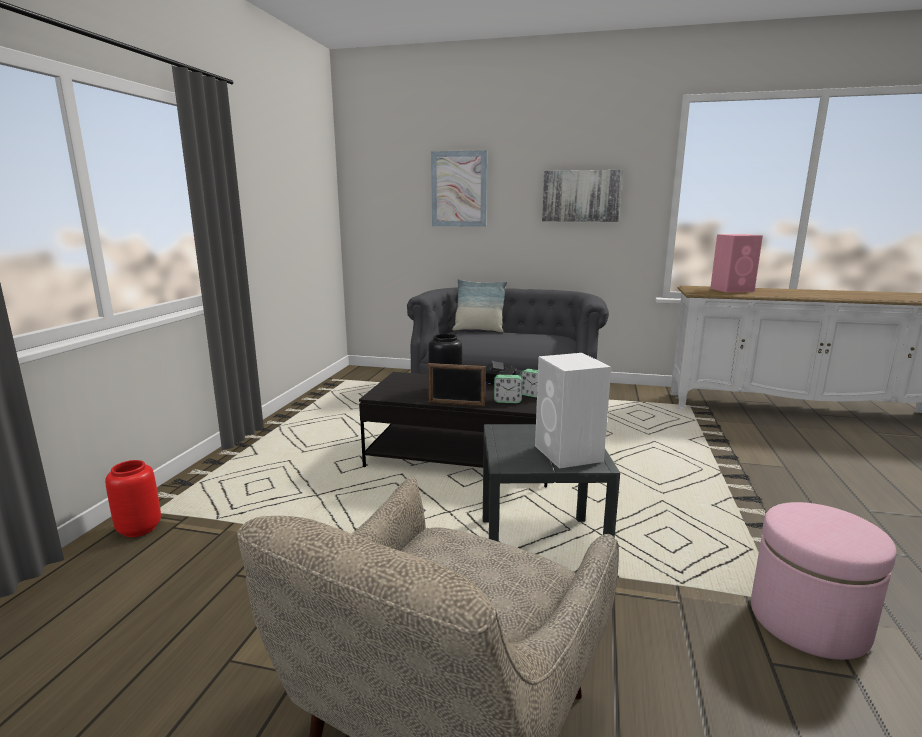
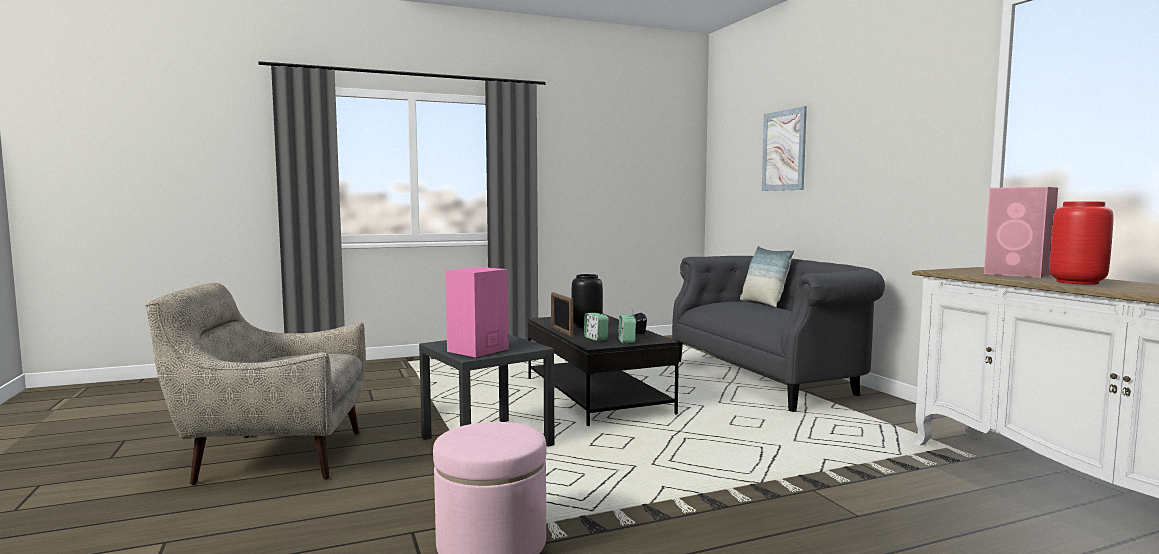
camera: 55 degrees right, 10 degrees down
(140, 529) = (389, 365): red vase -> red vase (1078, 282)
(569, 454) = (477, 350): white speaker -> pink speaker
(581, 196) = (889, 148): picture -> none

